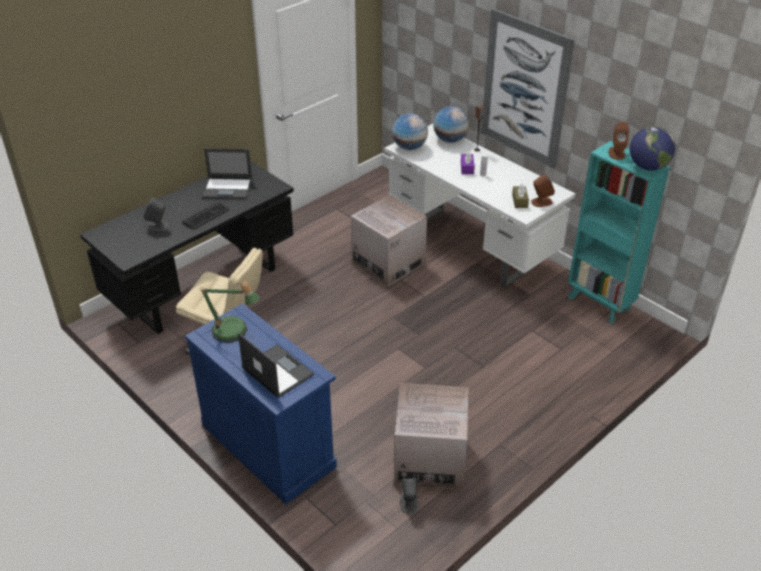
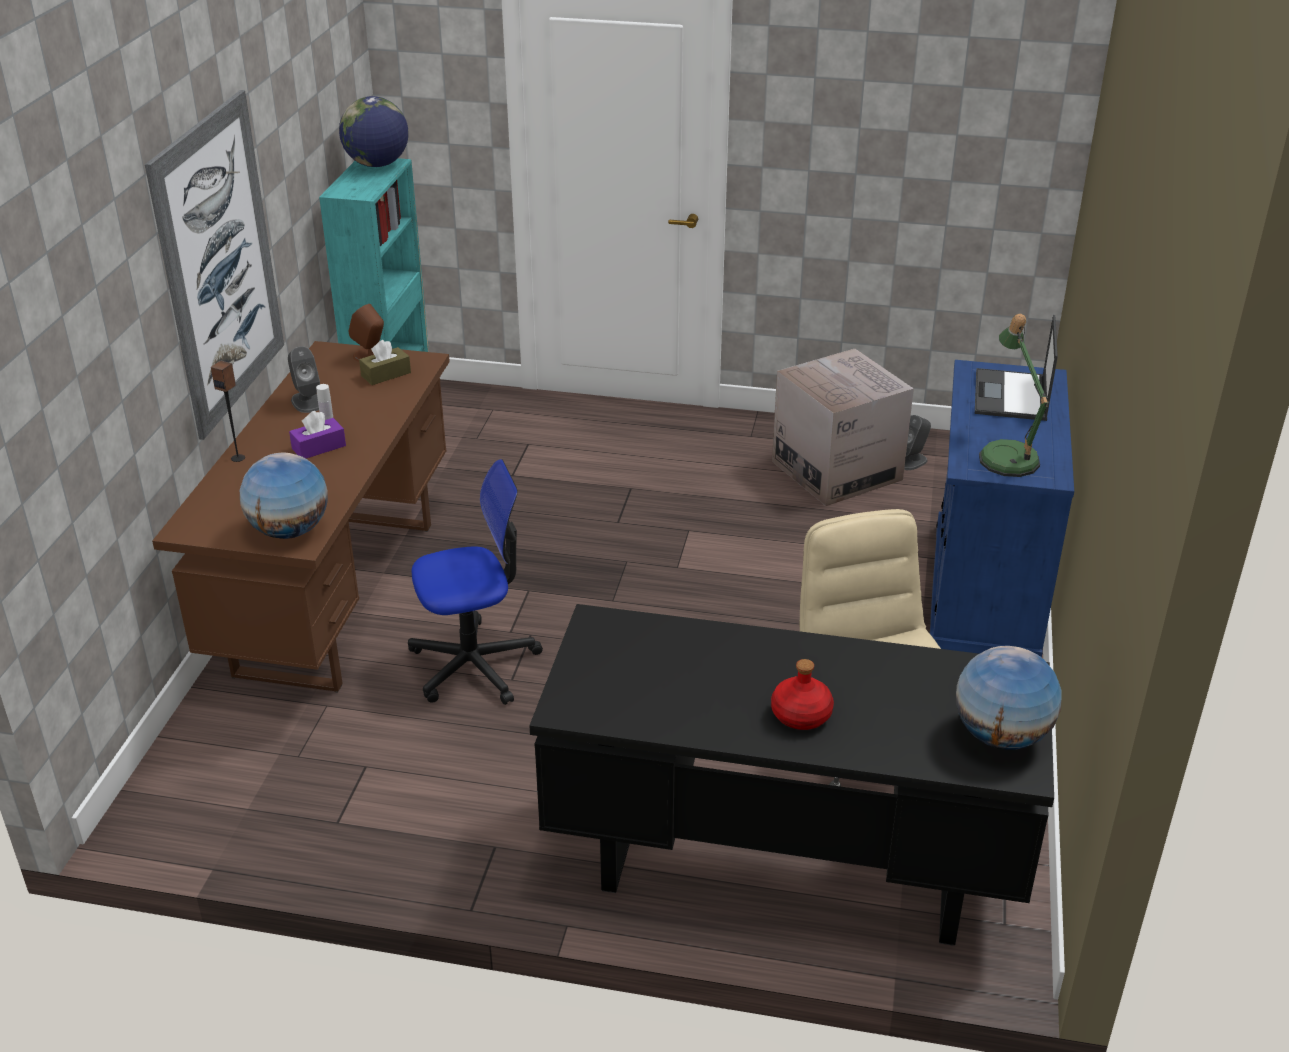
camera: 125 degrees left, 5 degrees down
(157, 226) = (895, 701): grey speaker -> grey speaker (307, 402)
(180, 205) = (801, 714): none -> red bottle
(206, 216) = (789, 658): keyboard -> none
(228, 188) = (671, 684): laptop -> none
(388, 263) = (474, 665): cardboard box -> office chair
(450, 140) = (219, 497): globe -> globe (1000, 736)
(471, 245) = (336, 595): white desk -> brown desk
(616, 153) = (357, 186): brown speaker -> none

